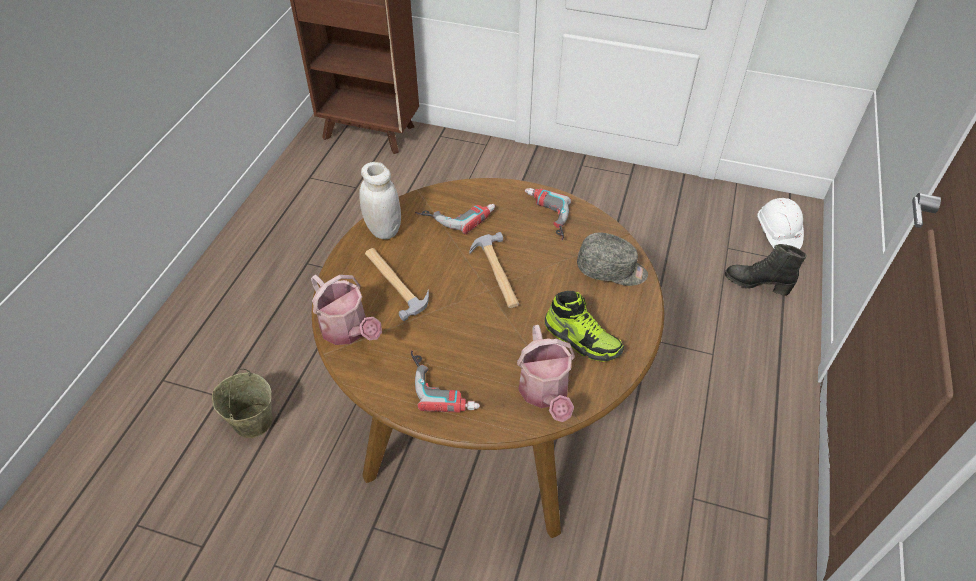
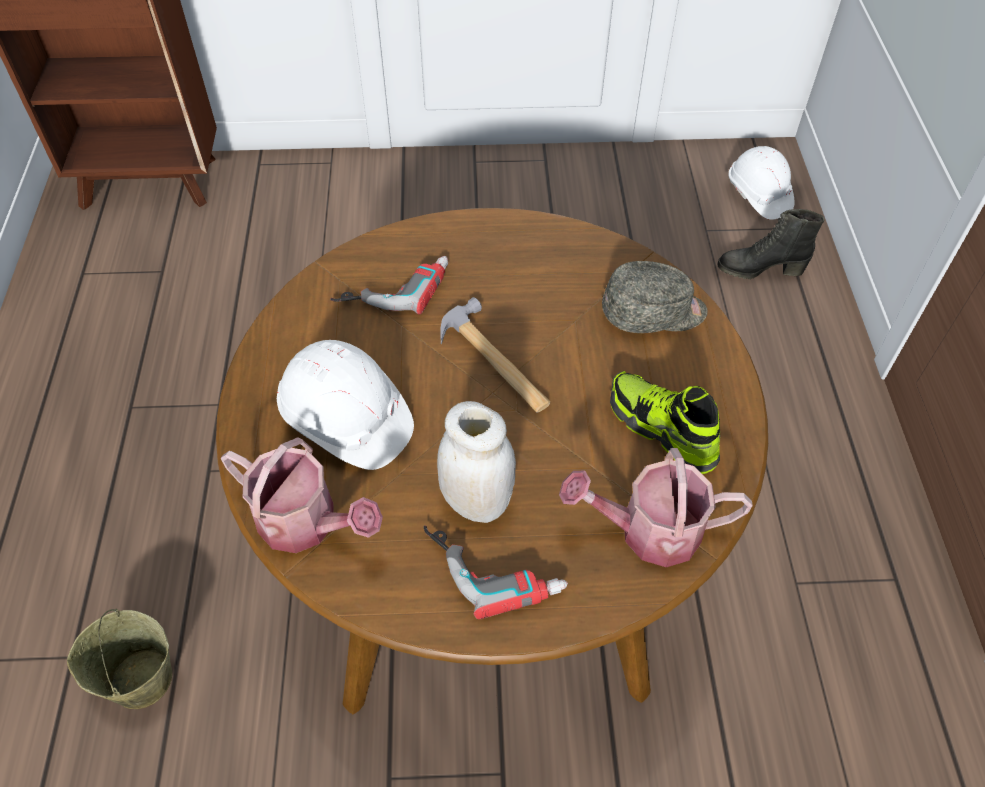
camera: 20 degrees left, 5 degrees up
(383, 230) = (291, 340): white jar -> white jar (476, 501)
(395, 282) = (346, 421): hammer -> white hard hat
(543, 217) = (522, 257): power drill -> none
(545, 393) = (648, 531): watering can -> watering can turned 120 degrees clockwise
(582, 339) = (661, 430): shoe -> shoe turned 150 degrees counterclockwise

